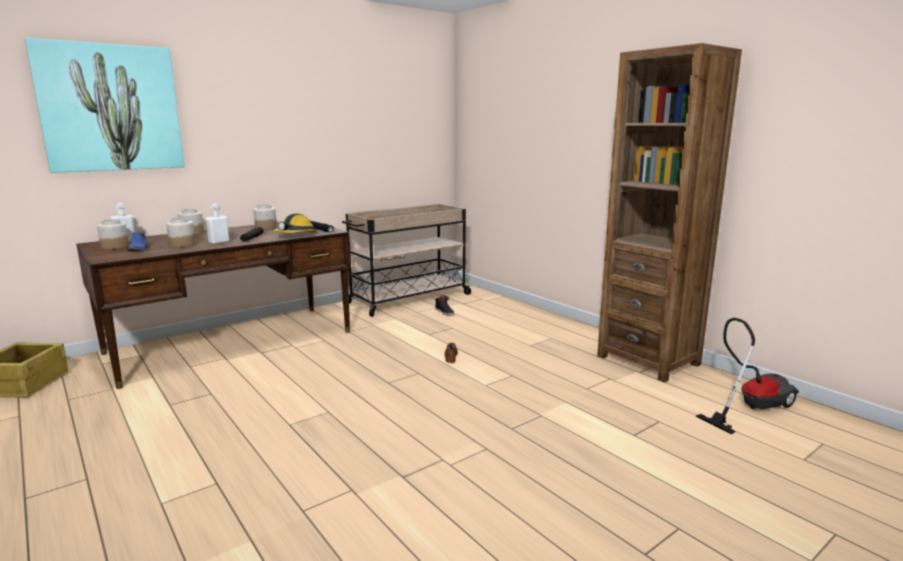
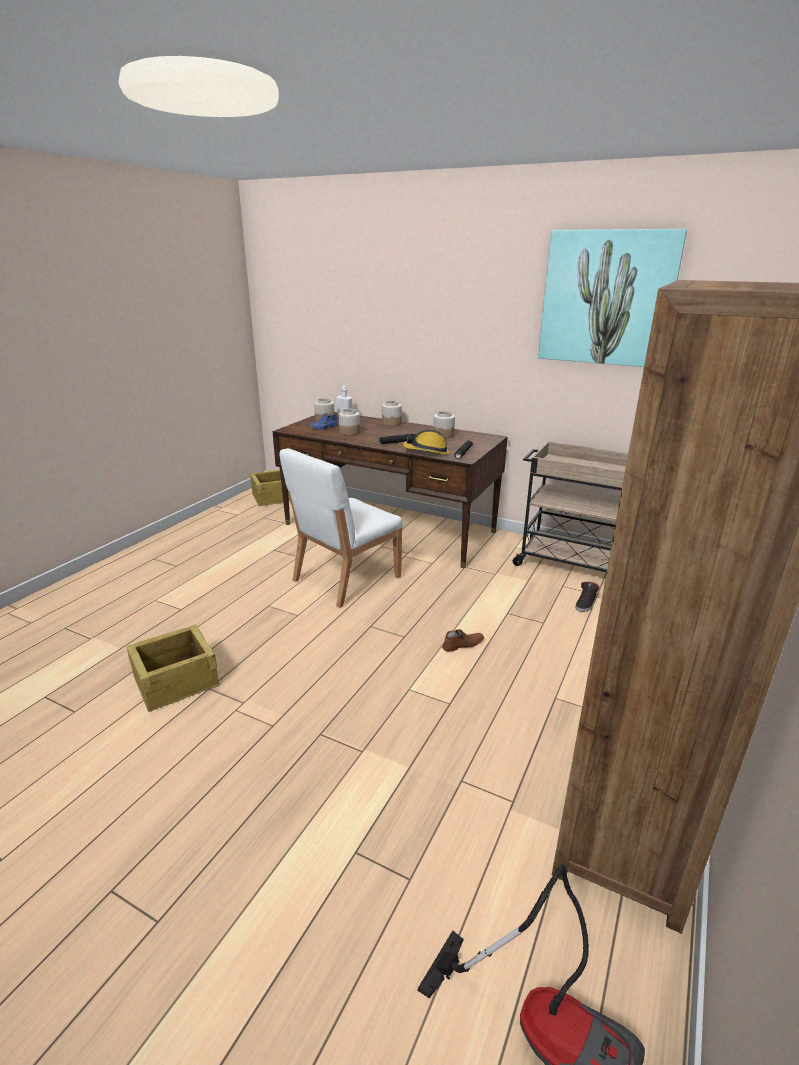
camera: 65 degrees right, 10 degrees up
(110, 108) = (358, 305): picture -> picture (607, 298)
(219, 242) = (370, 438): white bottle -> none
(295, 378) = (345, 579): none -> white chair
(370, 498) = (175, 681): none -> crate

